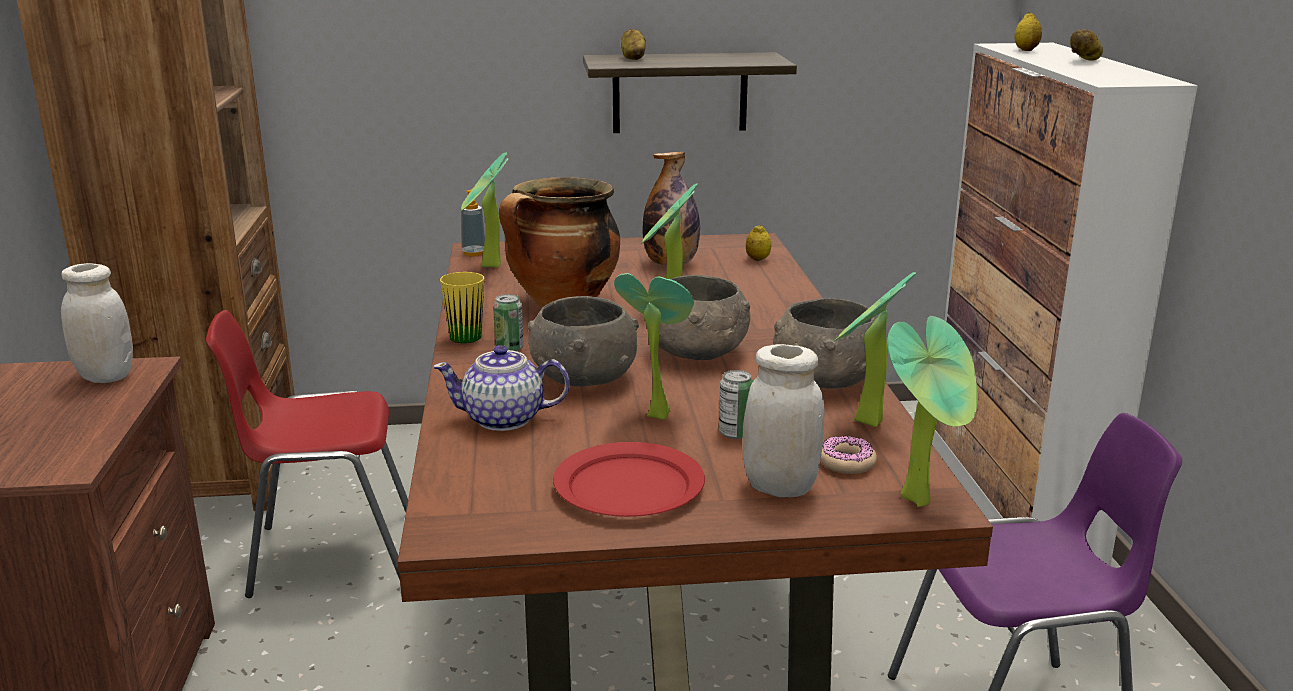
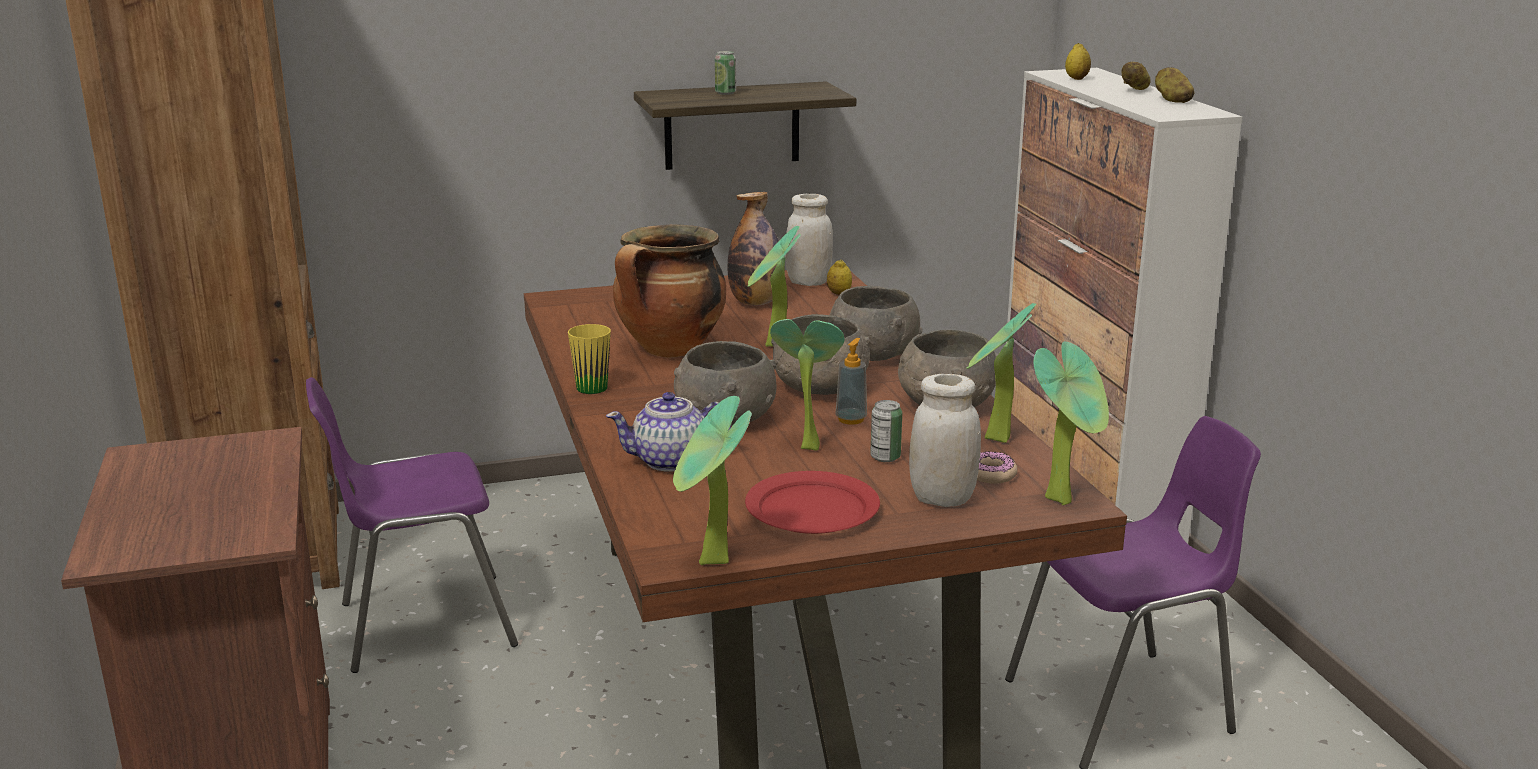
camera: 10 degrees left, 0 degrees up
(106, 376) = (237, 451): white jar -> white jar (808, 282)
(328, 554) = (422, 624): red chair -> purple chair
(474, 253) = (552, 303): soap dispenser -> soap dispenser (851, 419)
(488, 267) = (576, 317): potted plant -> potted plant (711, 565)
(509, 348) = (640, 396): can -> can (725, 93)
(633, 58) = (688, 94): potato -> potato (1172, 100)
(766, 321) = (872, 354): none -> grey bowl

